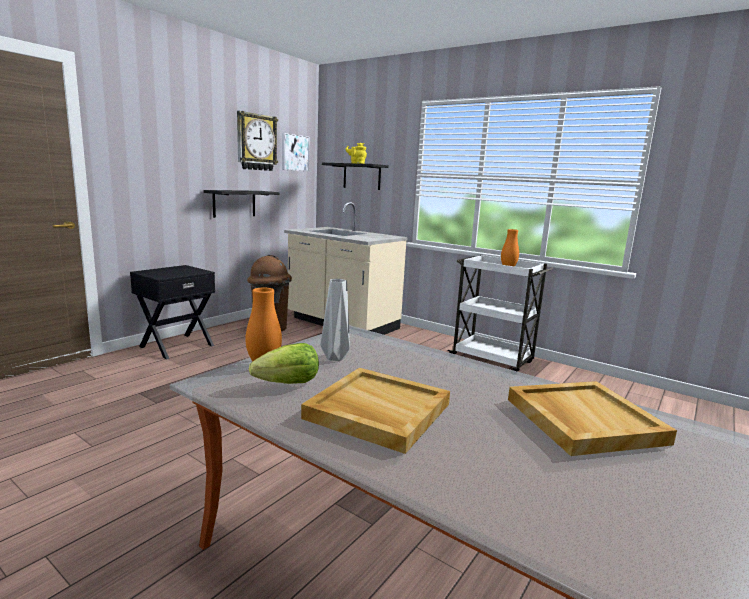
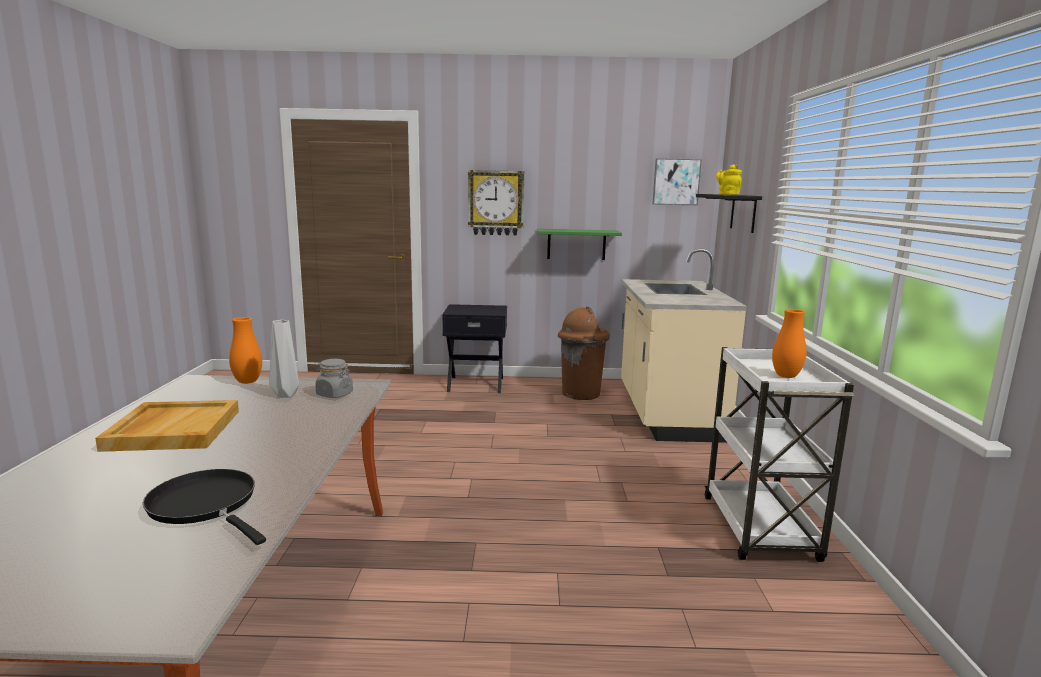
camera: 55 degrees right, 0 degrees up
(234, 203) = (576, 244): black shelf -> green shelf
(256, 142) = (613, 173): wall clock -> wall clock (496, 203)
(288, 384) = (210, 396): lettuce -> none
(361, 344) = (334, 394): none -> grey jar
(582, 420) = (206, 505): beige tray -> black frying pan

